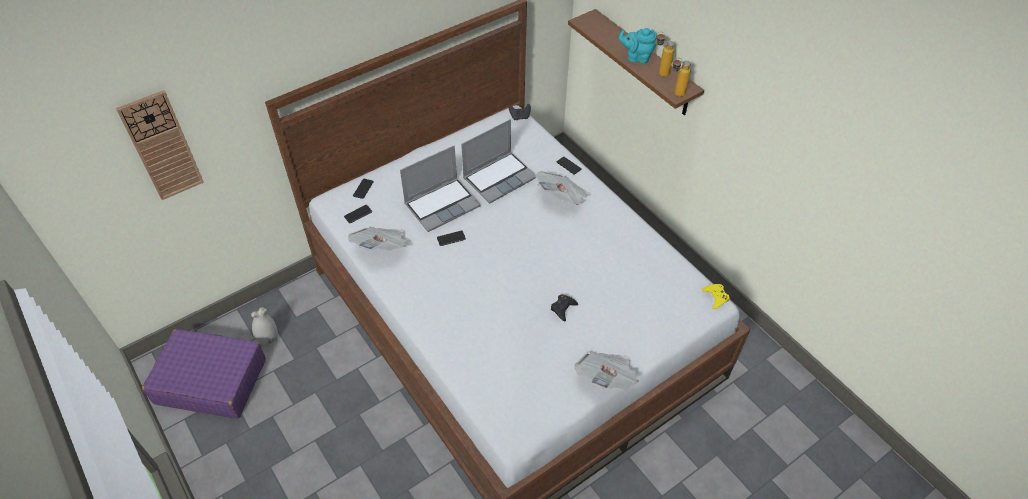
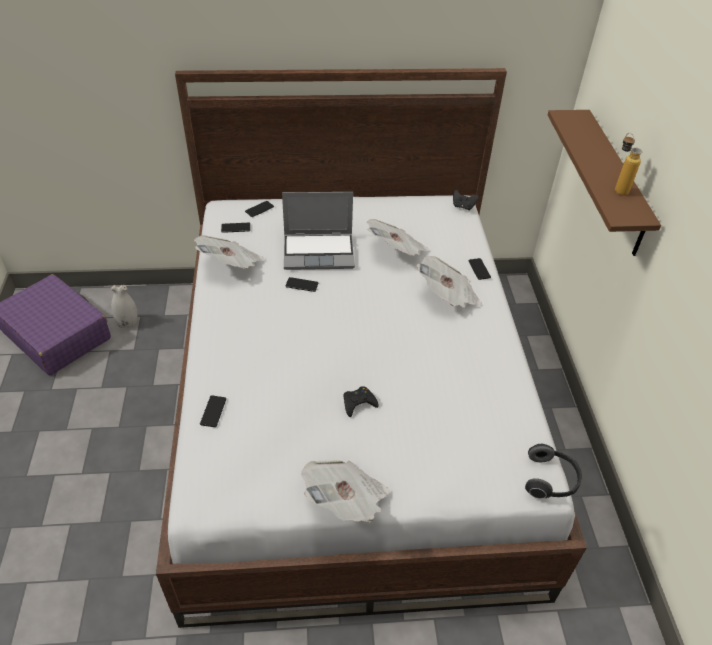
camera: 30 degrees right, 5 degrees down
(162, 146) = (66, 78): wall clock -> none
(468, 367) = (213, 411): none -> phone
(499, 177) = (396, 251): laptop -> newspaper
(636, 57) = (600, 166): turquoise teapot -> none
(675, 94) = (618, 216): bottle -> none
(715, 297) = (550, 480): yellow game controller -> headphones

